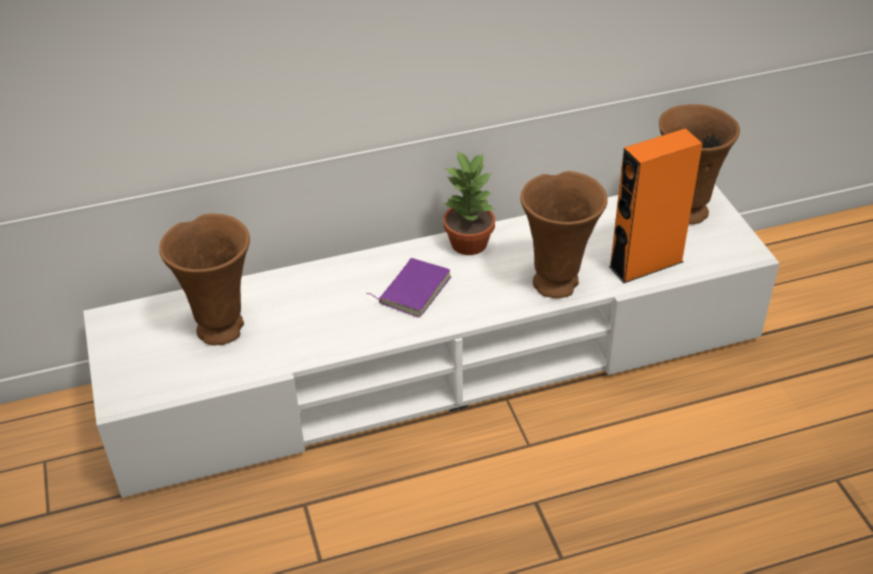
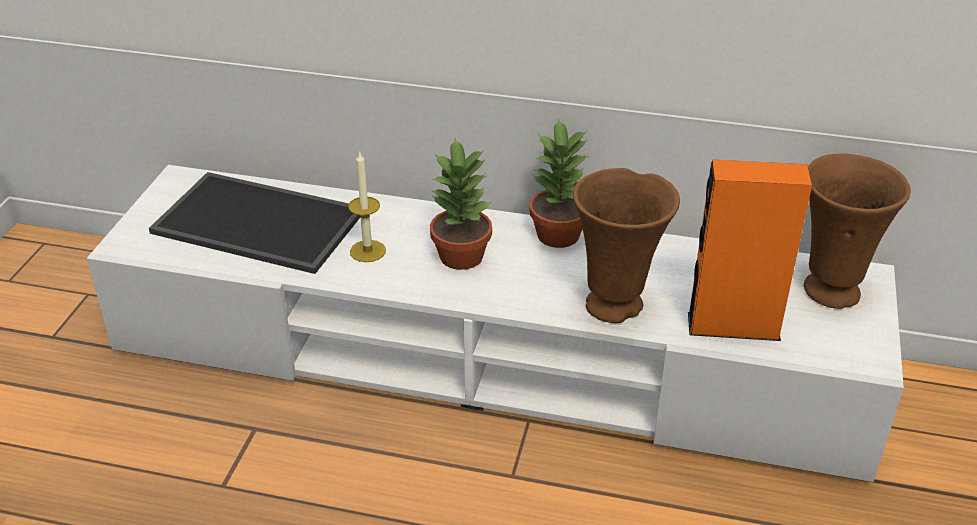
camera: 30 degrees right, 5 degrees down
(222, 327) = (262, 221): brown vase -> tray
(336, 316) = (368, 251): none -> candle
(413, 289) = (462, 255): purple book -> potted plant

